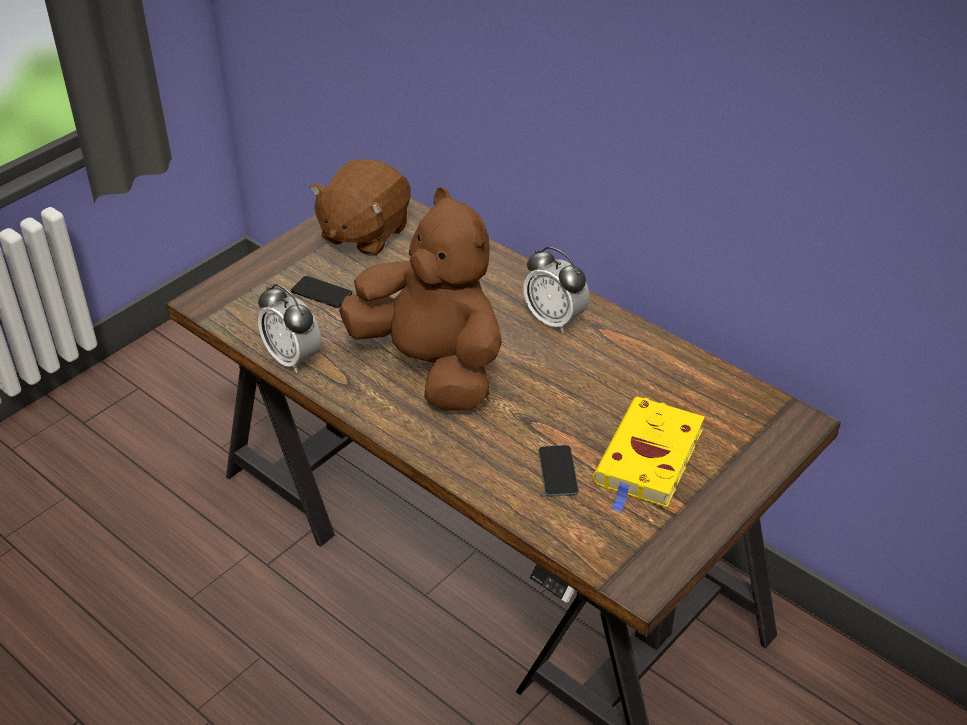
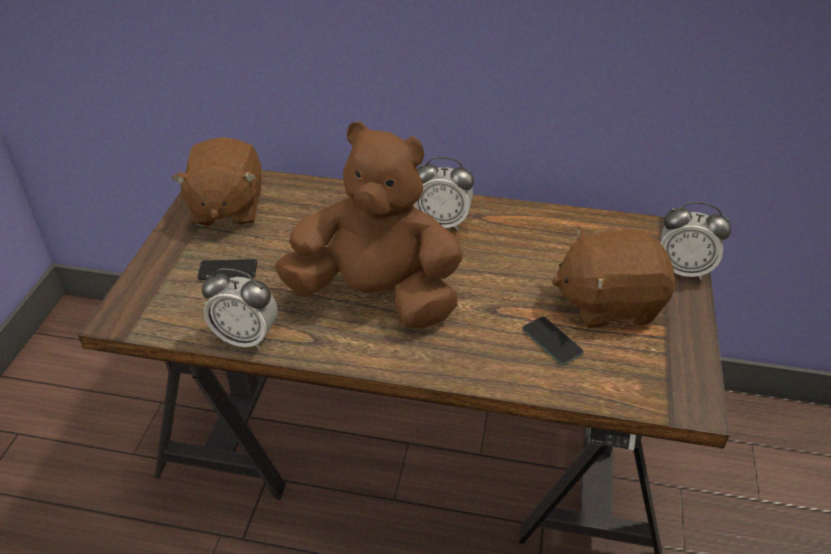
camera: 30 degrees left, 0 degrees up
(648, 460) = (608, 303): yellow book -> brown plush toy
(762, 460) = (683, 270): none -> alarm clock

